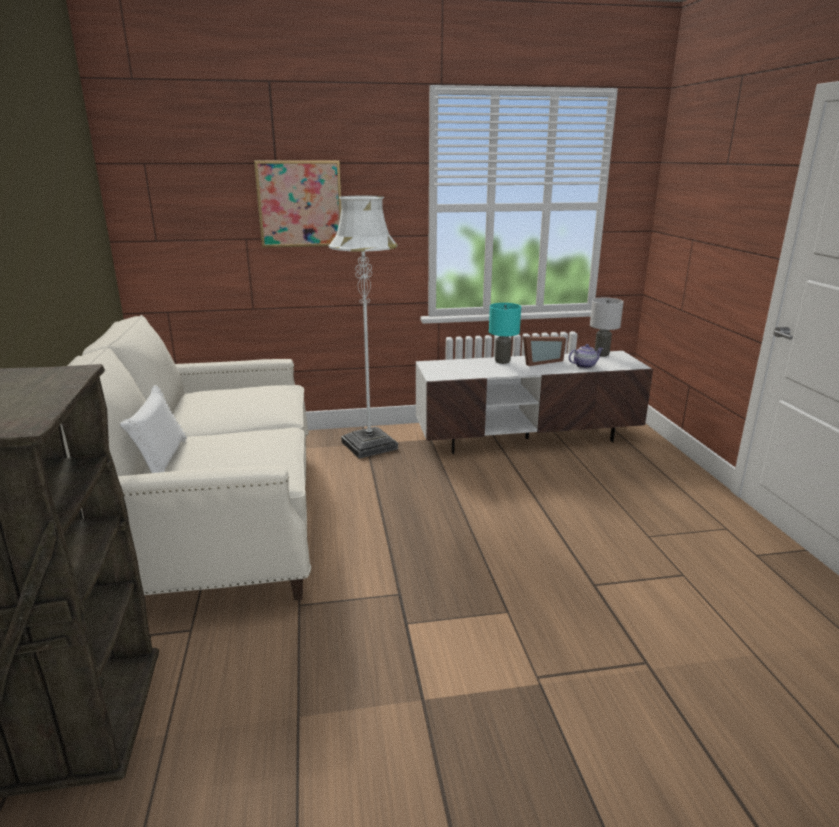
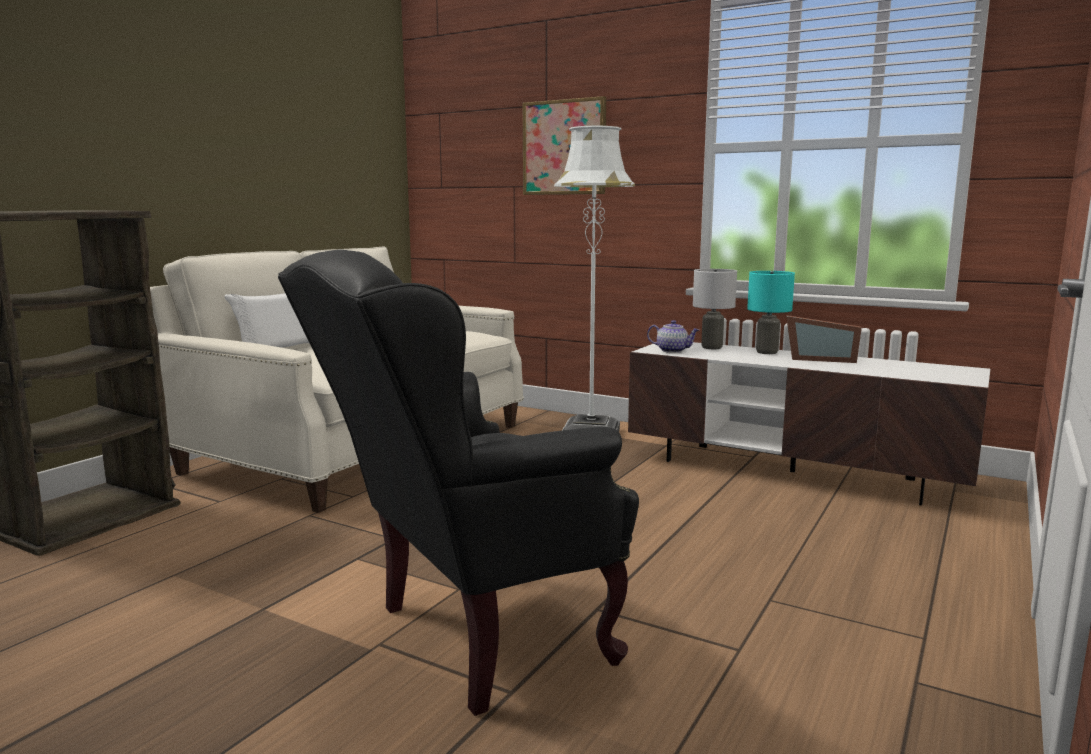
camera: 40 degrees right, 10 degrees down
(576, 646) = (466, 642): none -> black armchair
(584, 365) = (876, 370): teapot -> teapot (672, 350)
(602, 354) = (939, 366): white table lamp -> white table lamp (713, 348)

